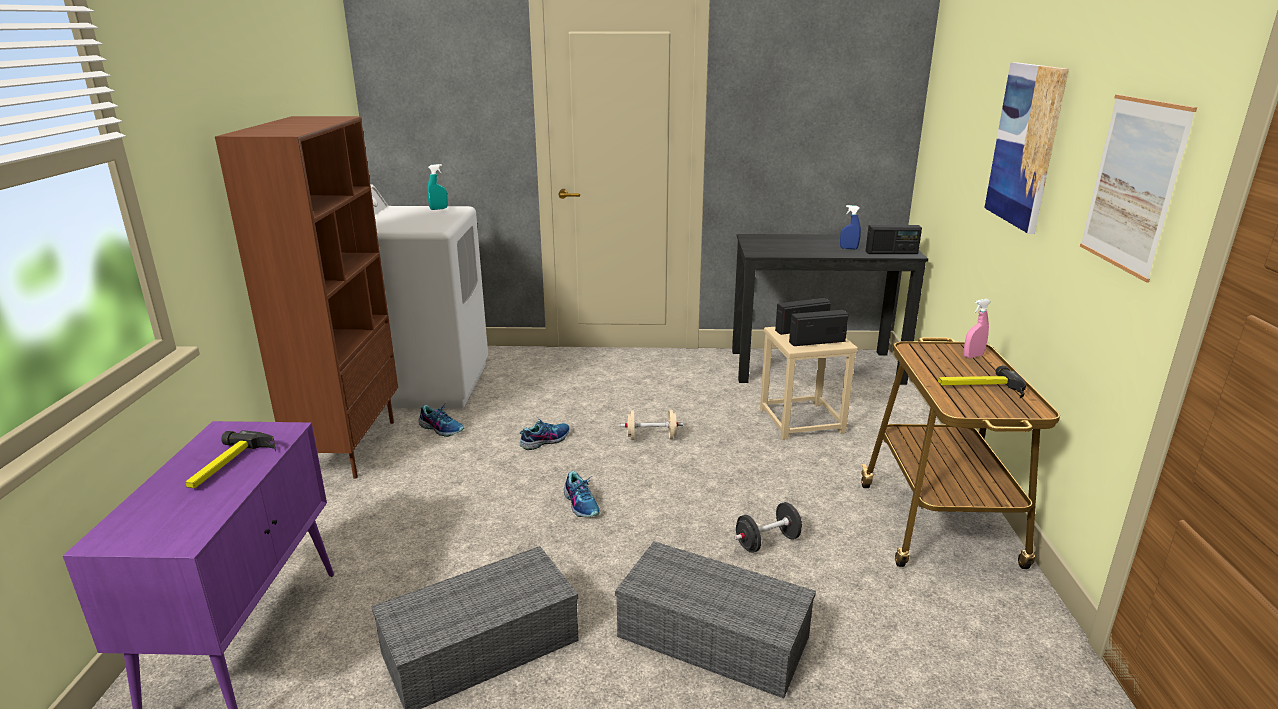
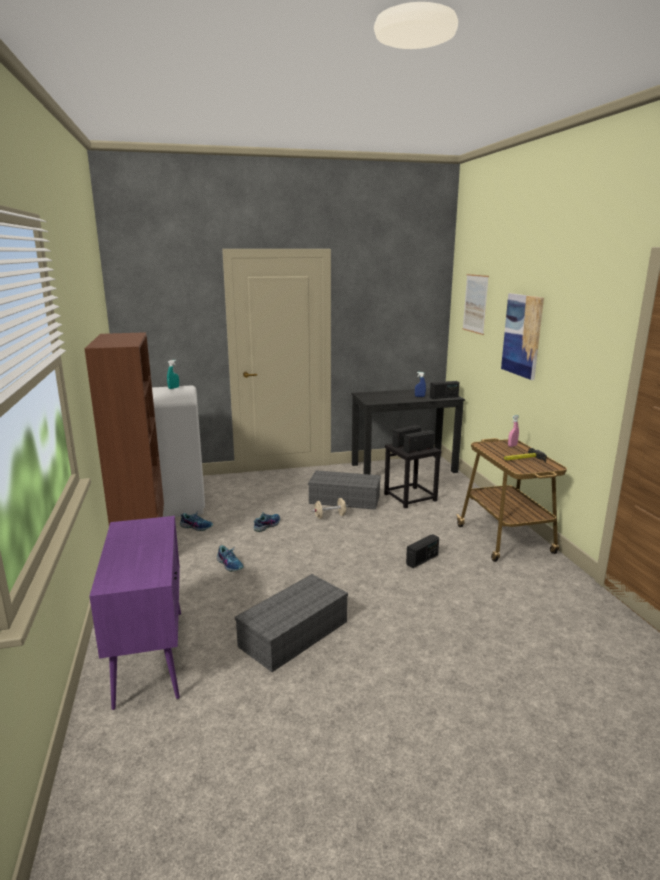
camera: 15 degrees left, 5 degrees down
(229, 466) = (146, 542): hammer -> none
(582, 504) = (309, 555): shoe -> shoe (230, 564)
(716, 636) = (418, 607): grey storage box -> grey storage box (345, 499)
(767, 542) = (422, 560): black dumbbell -> radio
(801, 421) = (410, 497): beige stool -> black stool
(1133, 185) = (587, 352): picture -> picture (475, 303)

